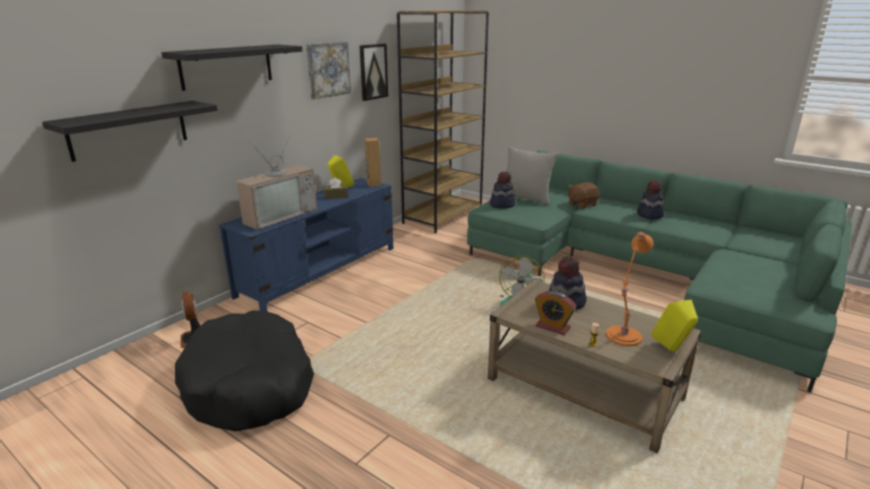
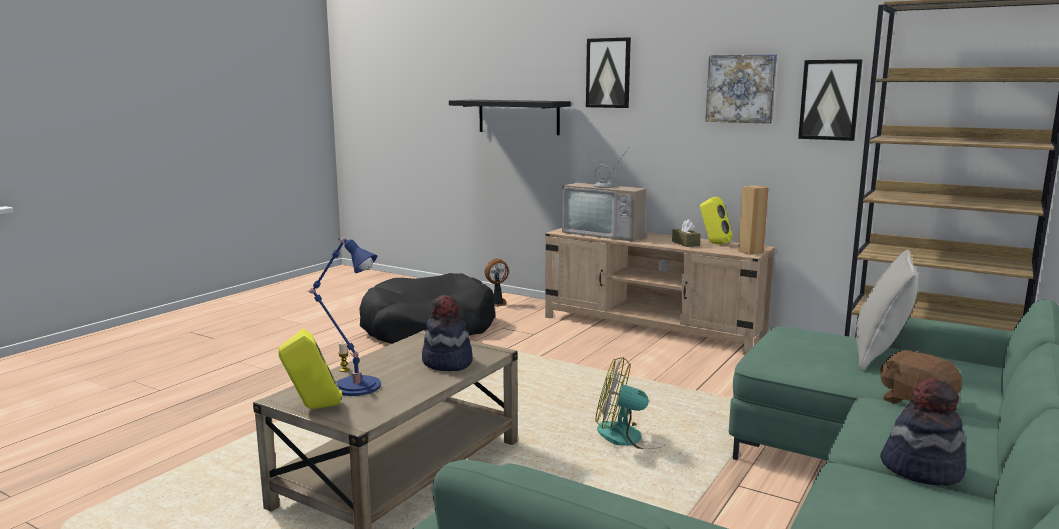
camera: 85 degrees right, 10 degrees down
(227, 66) = (608, 73): black shelf -> picture
(320, 271) = (652, 327): blue tv stand -> beige tv stand
(502, 204) = (821, 338): hat -> none
(552, 327) = (388, 354): alarm clock -> none
(622, 337) = (354, 385): orange table lamp -> blue table lamp

